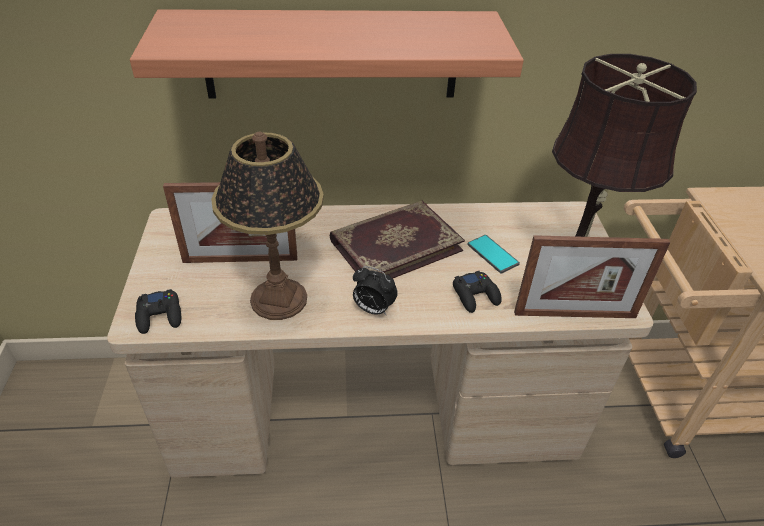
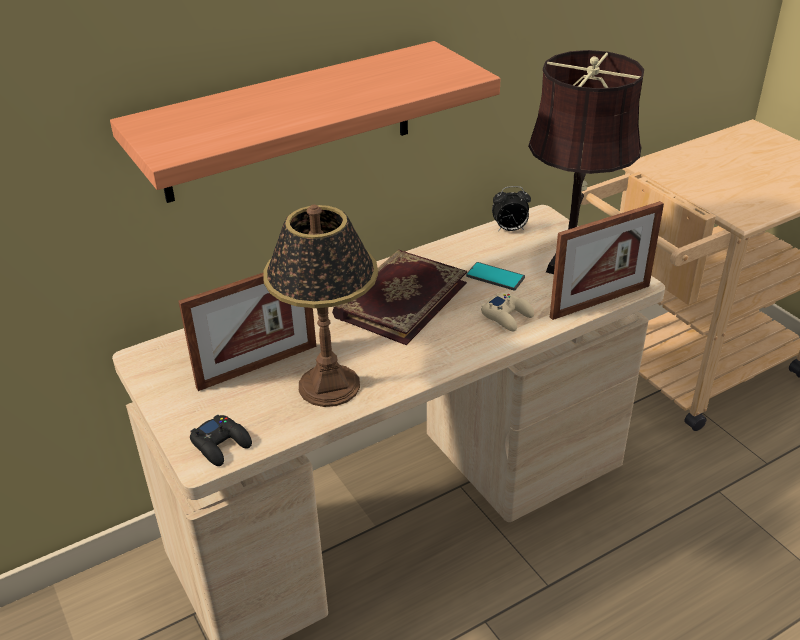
camera: 25 degrees left, 5 degrees down
(373, 309) = (426, 361): alarm clock -> alarm clock (509, 230)
(475, 295) = (507, 316): black game controller -> beige game controller

